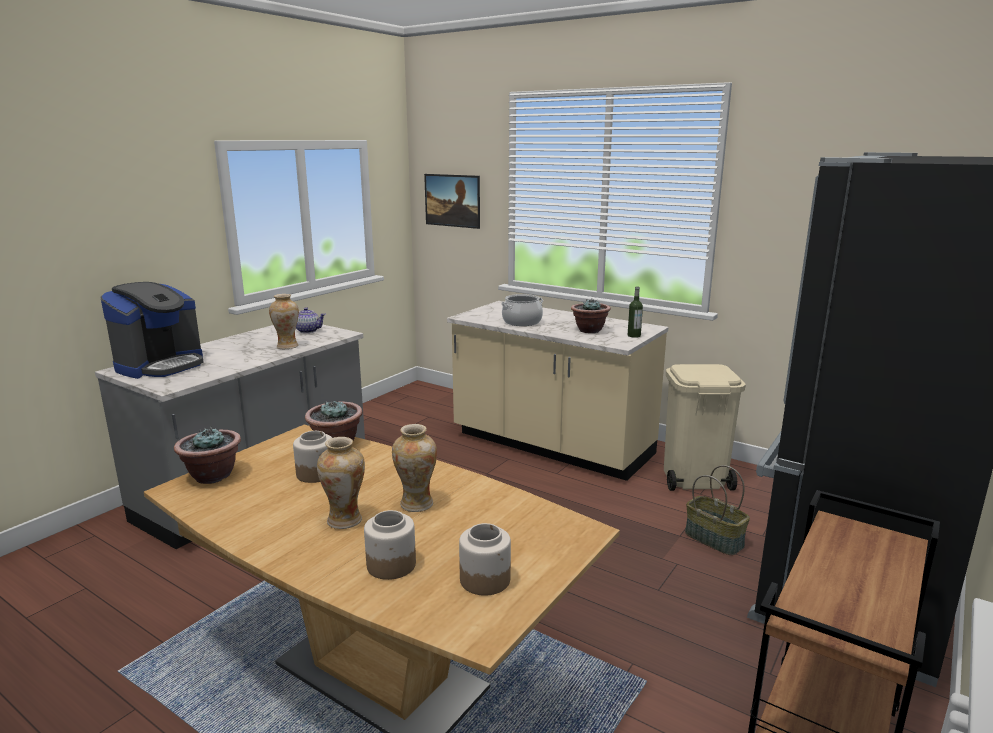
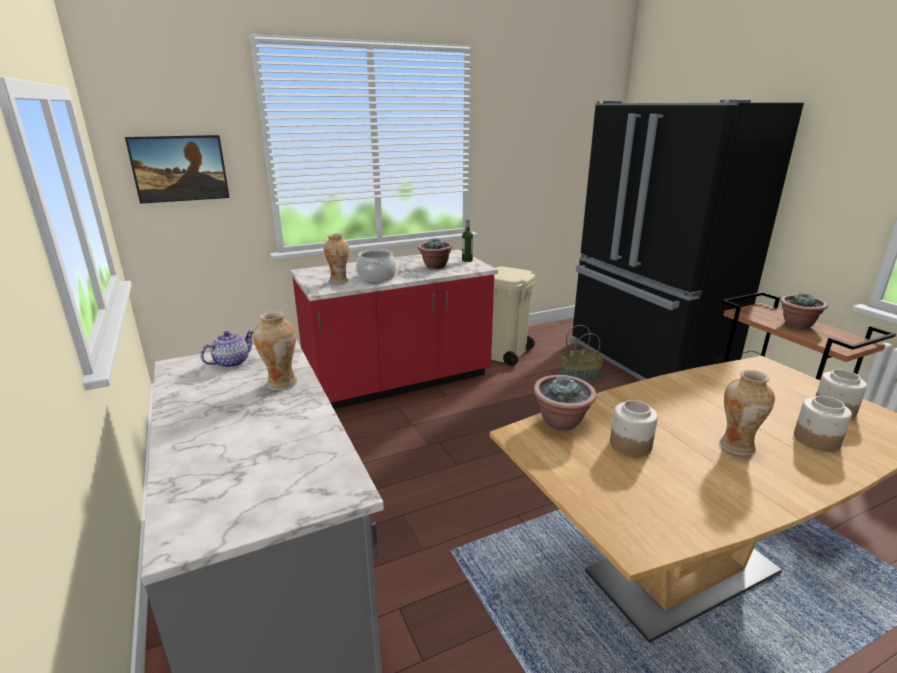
camera: 60 degrees left, 5 degrees up
(161, 365) = (222, 491): coffee machine -> none
(212, 476) = (607, 511): potted plant -> potted plant (797, 324)
(416, 504) = (711, 409): vase -> vase (339, 281)
(551, 445) = (399, 382): beige counter -> red counter

